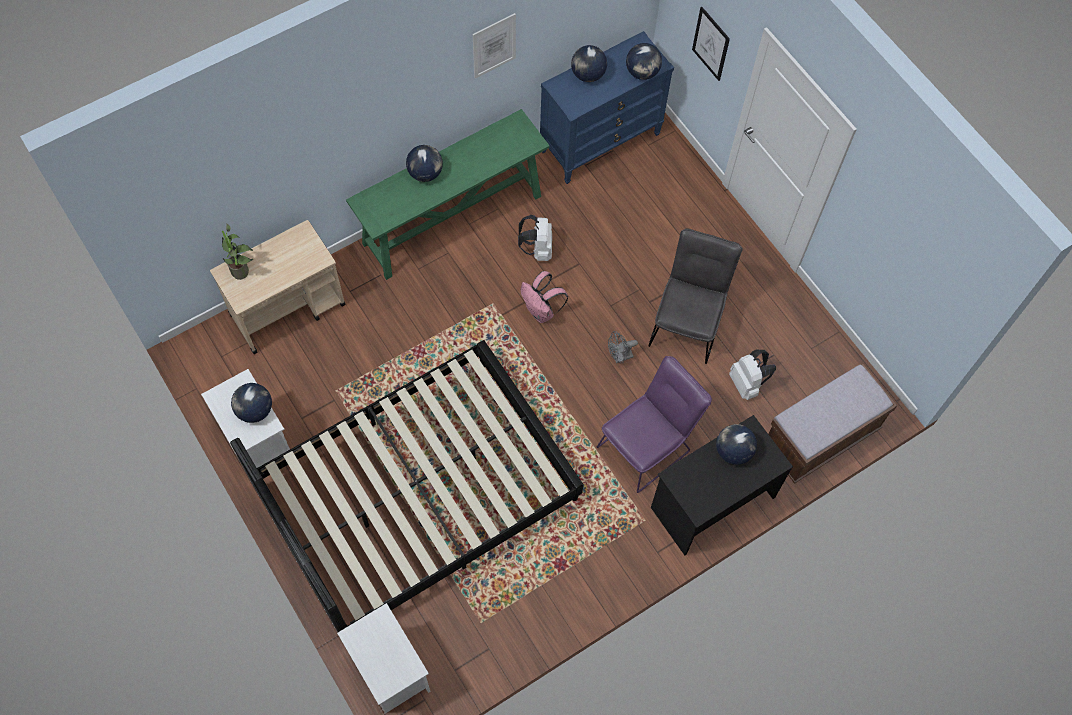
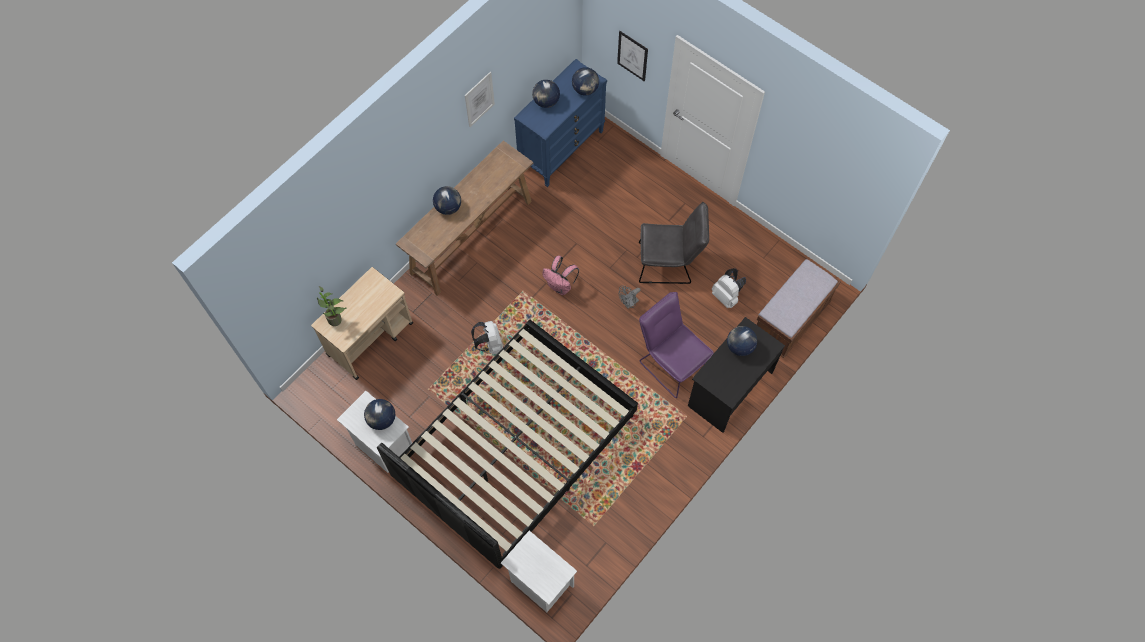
camera: 15 degrees left, 0 degrees up
(453, 219) = (472, 236): green console table -> brown console table
(537, 249) = (542, 241): white backpack -> white backpack (490, 344)
(648, 445) = (671, 362): purple chair -> purple chair turned 75 degrees counterclockwise
(688, 321) = (669, 263): grey chair -> grey chair turned 90 degrees clockwise

